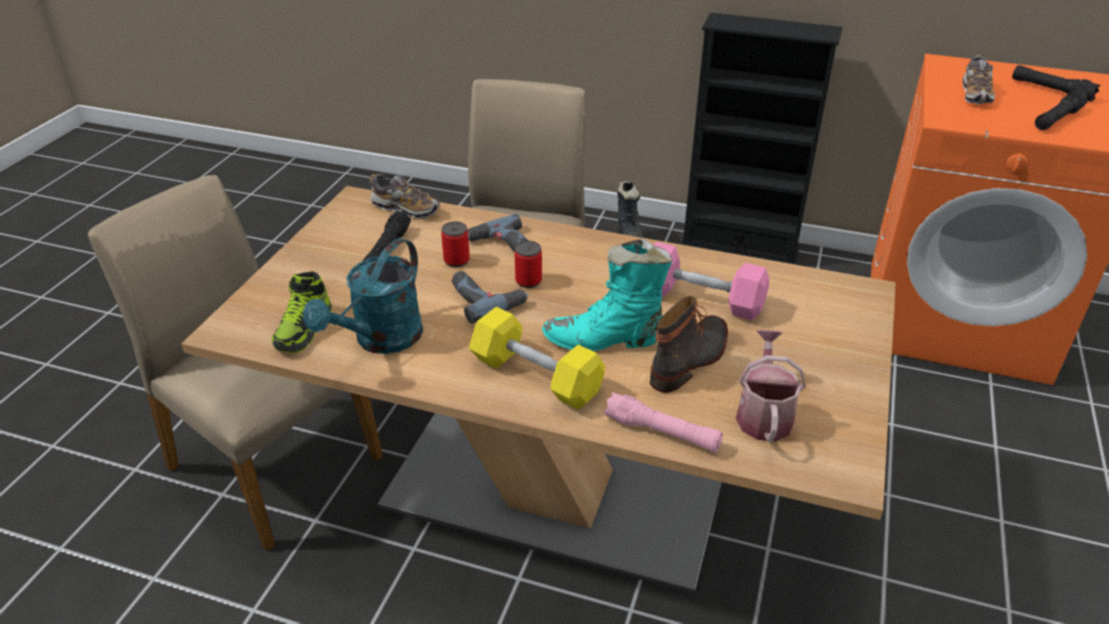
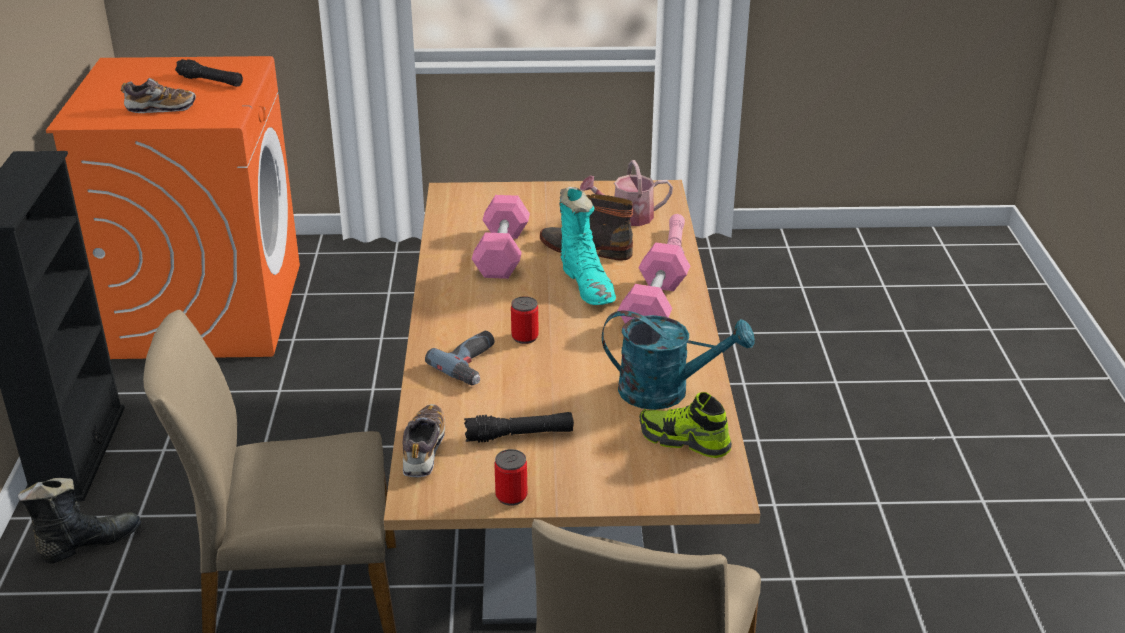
camera: 110 degrees left, 5 degrees down
(304, 330) = (684, 441): shoe -> shoe turned 150 degrees counterclockwise
(456, 261) = (513, 385): can -> can (511, 496)
(486, 299) = (567, 352): power drill -> none
(536, 376) = (654, 306): yellow dumbbell -> pink dumbbell
(1051, 90) = (144, 82): black flashlight -> none

